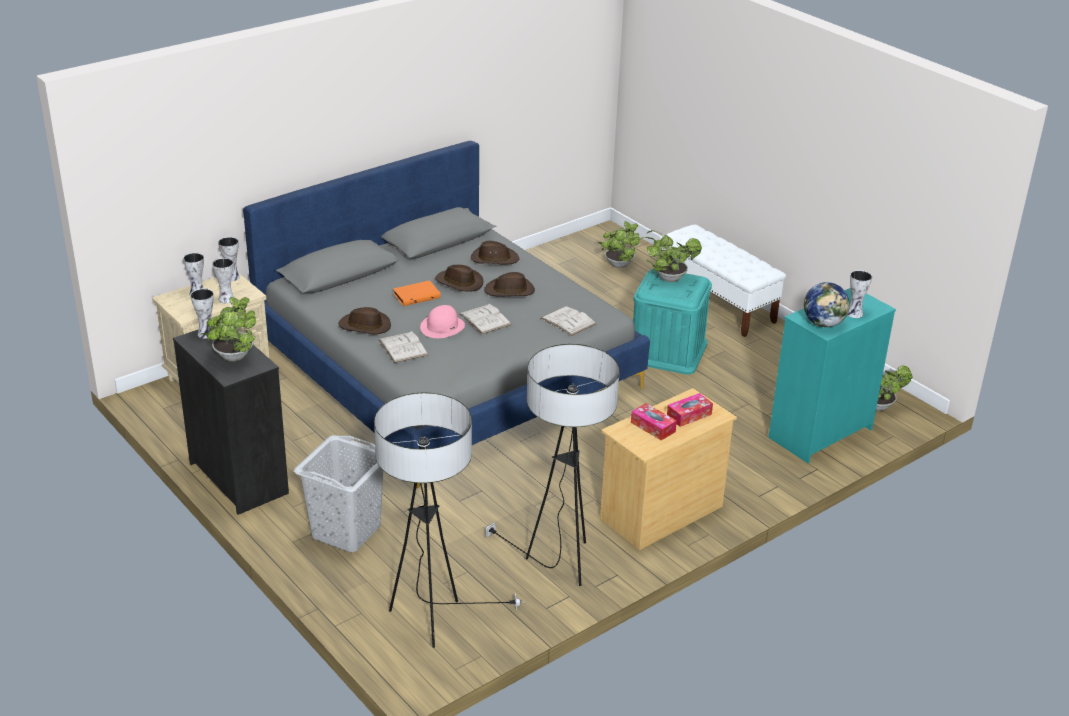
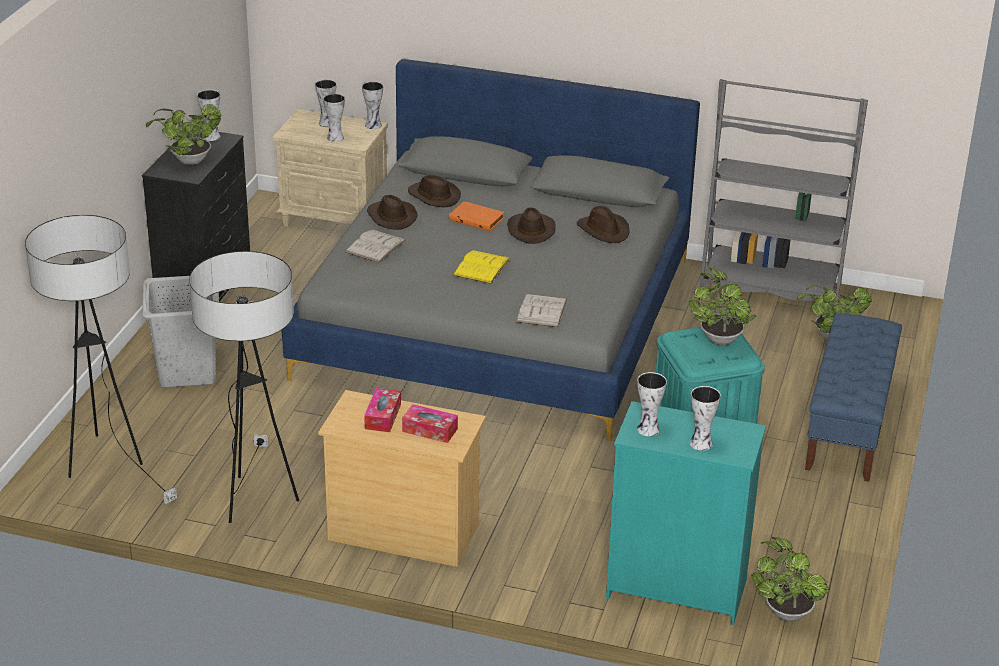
camera: 55 degrees right, 0 degrees up
(442, 326) = (437, 251): pink hat -> none
(485, 319) = (481, 267): white book -> yellow book
(510, 291) = (554, 260): brown hat -> brown hat (433, 196)
(544, 261) = (770, 291): none -> grey bookcase
(716, 303) = (848, 427): white bench -> blue bench
(823, 323) = (649, 430): globe -> vase

